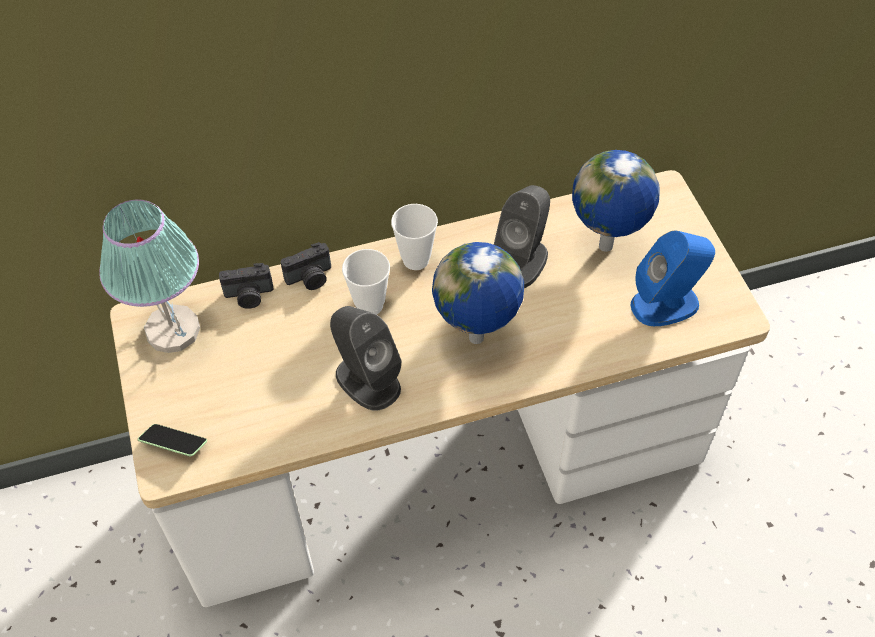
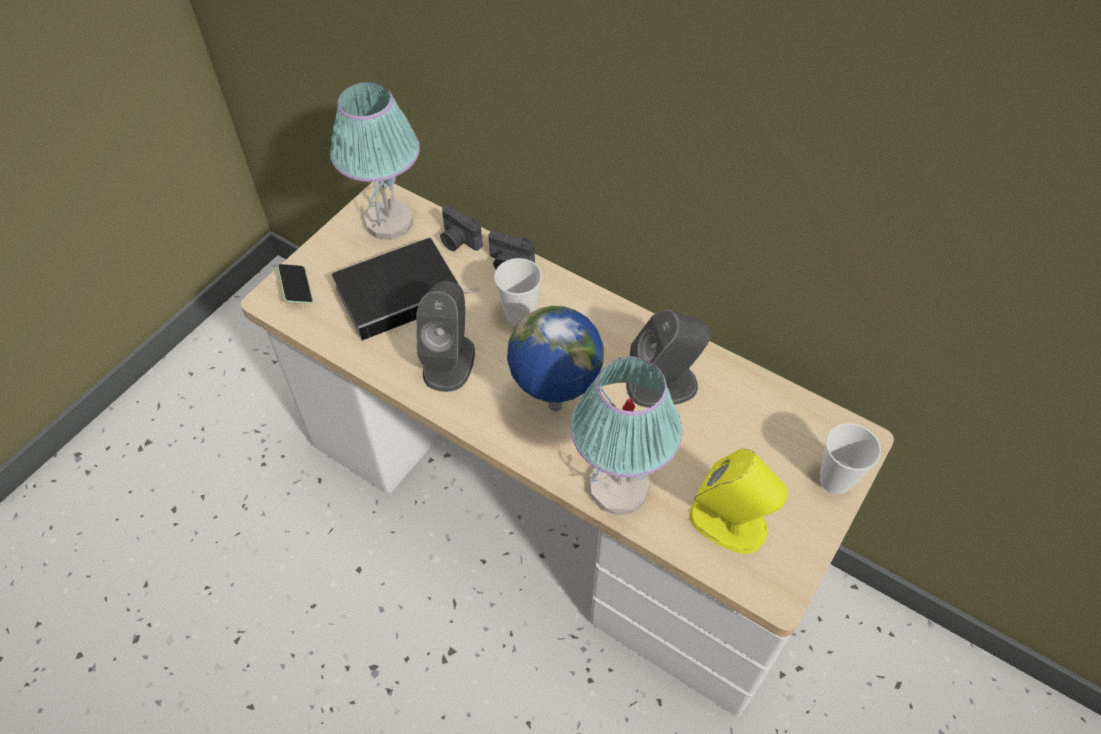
camera: 50 degrees right, 0 degrees up
(261, 369) = (401, 292): none -> book
(416, 260) = (592, 315): cup -> cup (835, 481)
(583, 349) = (617, 489): none -> table lamp
(606, 247) = (744, 437): globe -> none
(665, 304) = (729, 522): blue speaker -> yellow speaker

